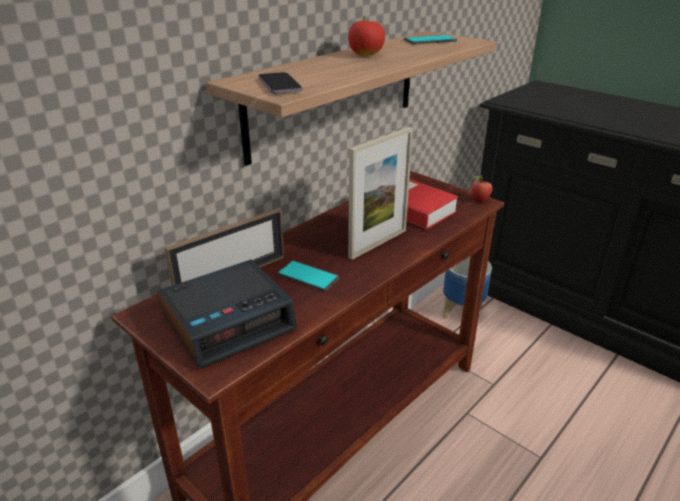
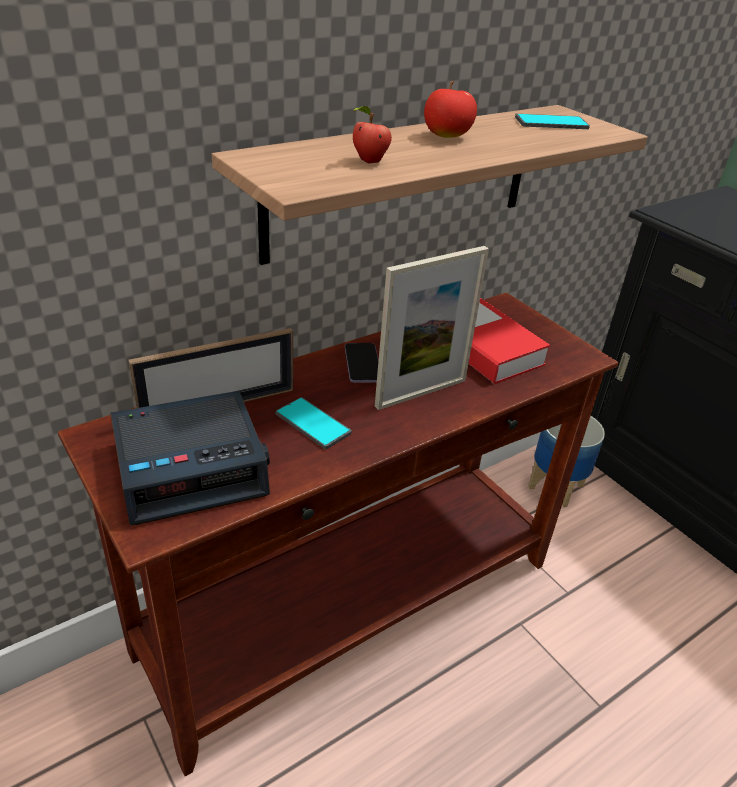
camera: 10 degrees right, 5 degrees up
(279, 85) = (300, 172): phone -> phone (362, 364)
(479, 201) = (584, 354): apple -> apple (369, 161)

